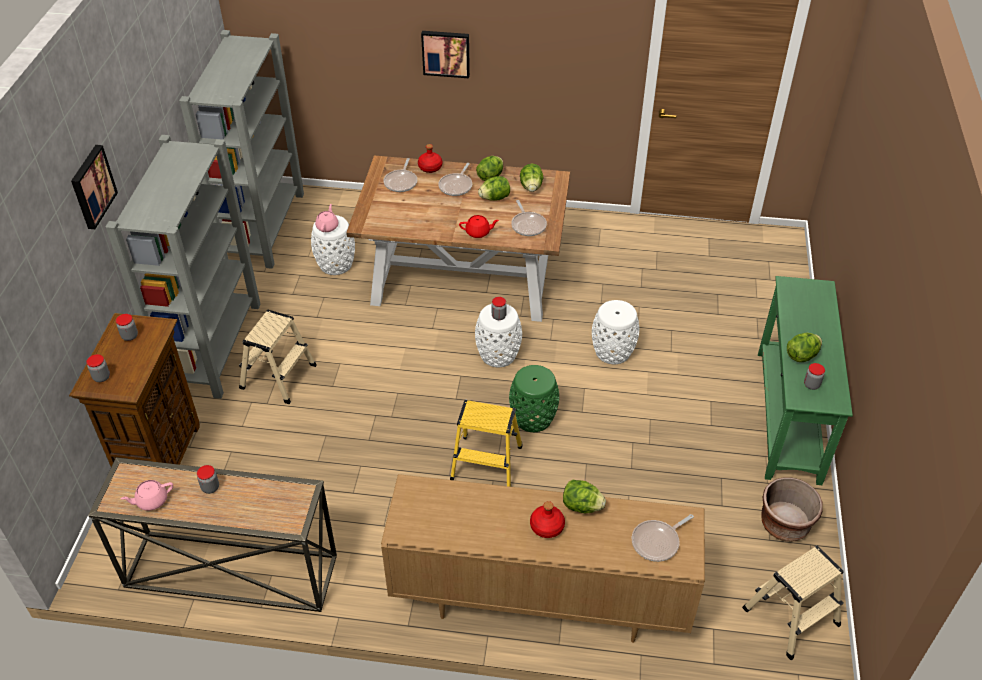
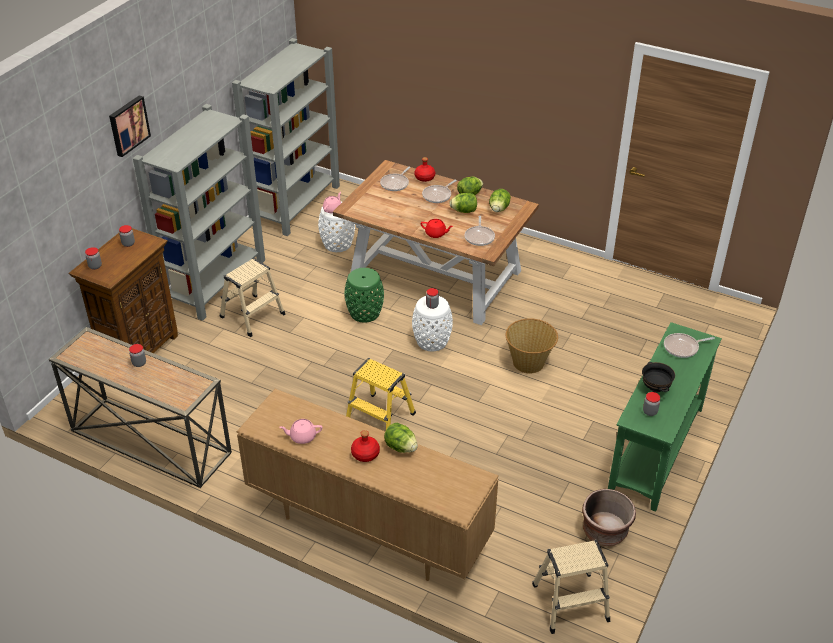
camera: 20 degrees right, 5 degrees down
(151, 501) = (95, 361): pink teapot -> pink teapot (302, 436)
(446, 53) = (460, 86): picture -> none
(533, 418) = (435, 395): green stool -> green stool (364, 313)
(613, 352) = (529, 362): white stool -> basket
(657, 542) = (445, 488): frying pan -> frying pan (683, 348)
(801, 356) = (655, 388): lettuce -> black bowl

